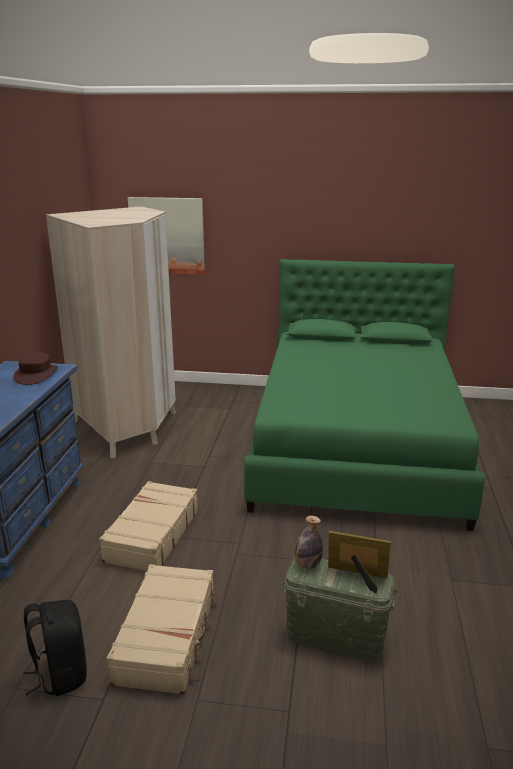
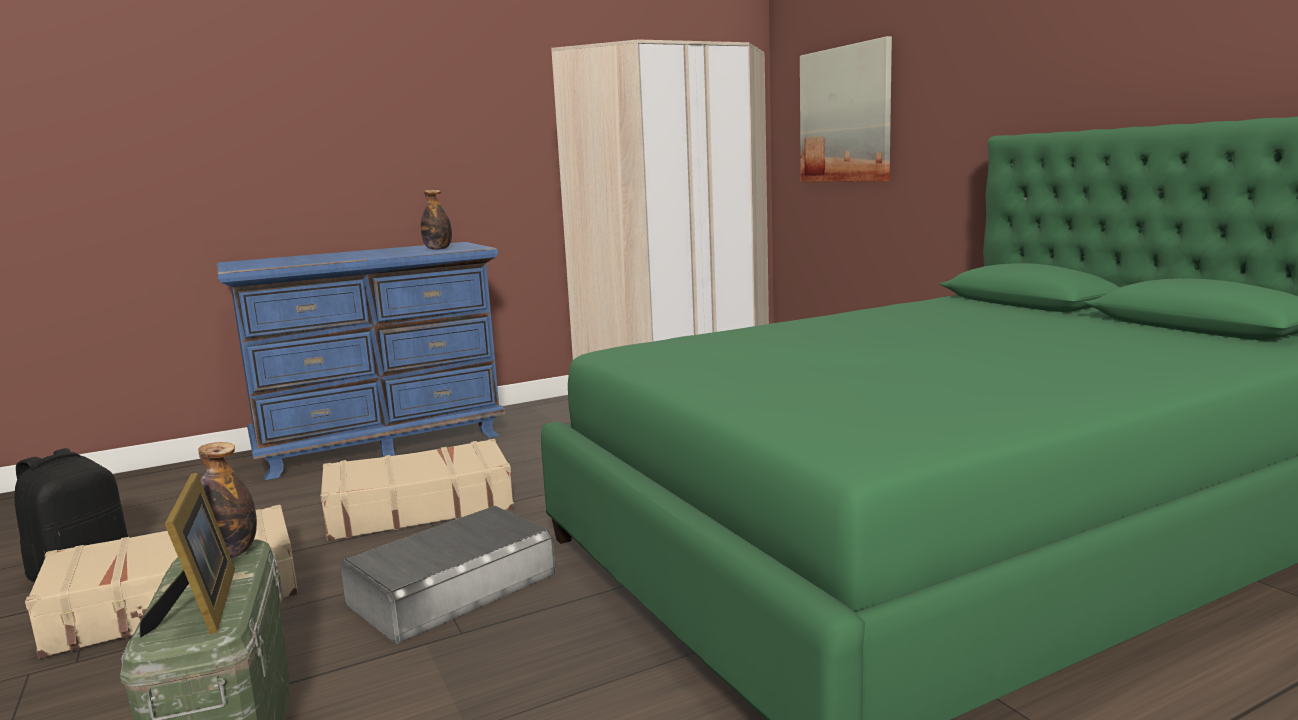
camera: 55 degrees right, 10 degrees down
(36, 375) = (438, 249): brown hat -> bottle
(262, 551) = (452, 588): none -> grey storage box

